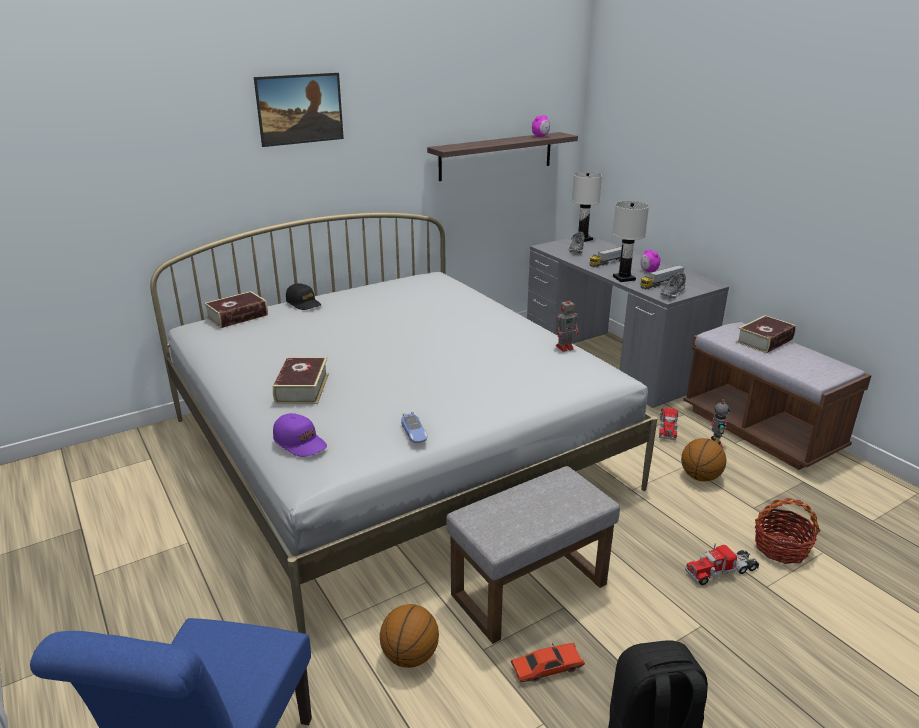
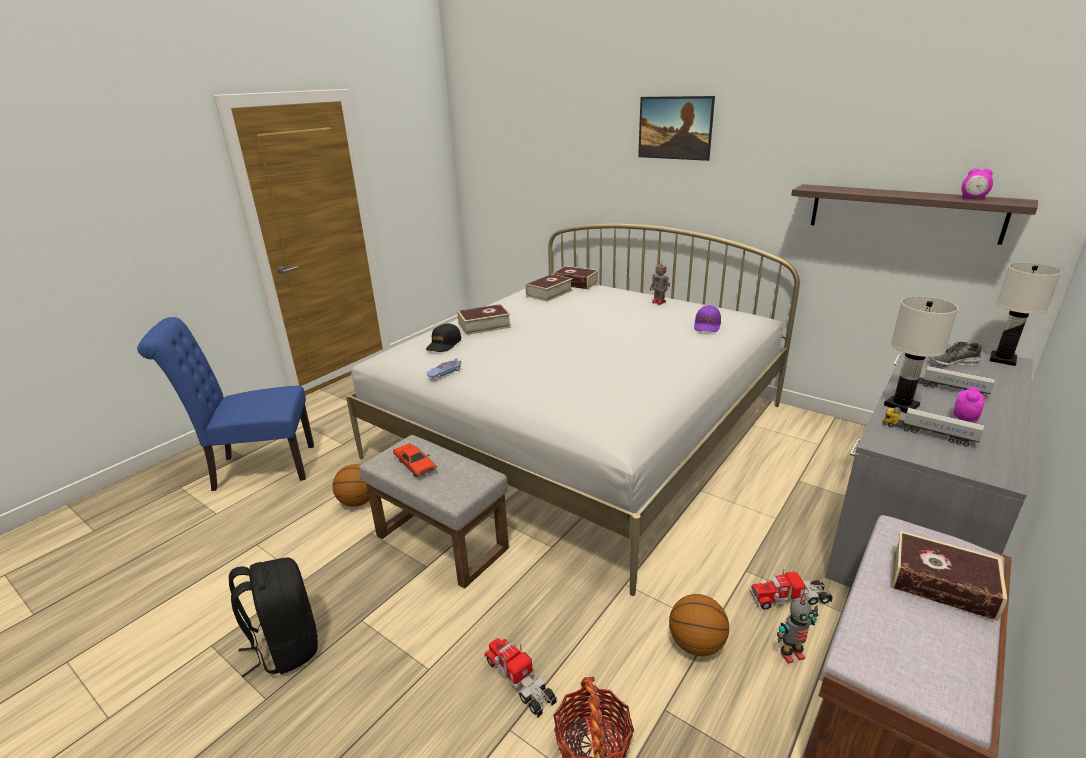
camera: 70 degrees right, 0 degrees up
(249, 335) = (549, 293): none -> book
(300, 442) = (414, 343): purple cap -> purple cap (707, 325)
(303, 303) = (619, 292): black cap -> black cap (444, 344)
(547, 668) = (357, 570): red toy car -> red toy car (415, 465)
(565, 347) = (652, 404): toy robot -> toy robot (659, 302)
(672, 293) = (905, 446): shoe -> none

